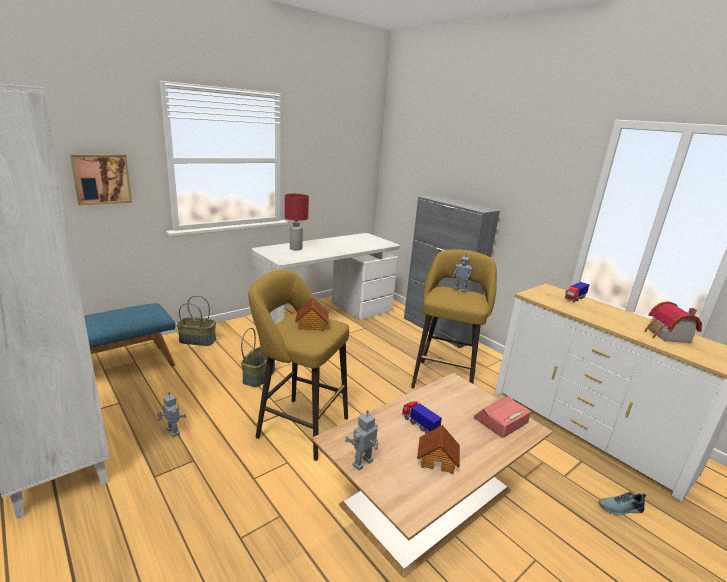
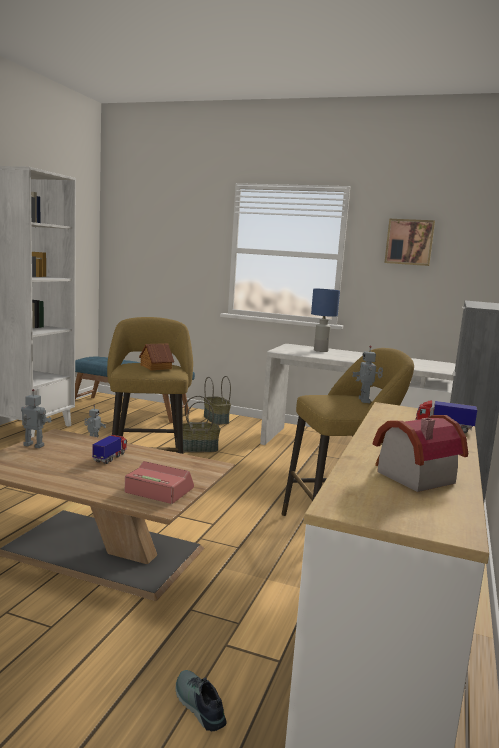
camera: 60 degrees right, 10 degrees down
(101, 179) = (183, 261): picture -> picture (409, 242)
(295, 248) = (320, 351): red table lamp -> blue table lamp
(437, 459) = (60, 468): toy house -> none

